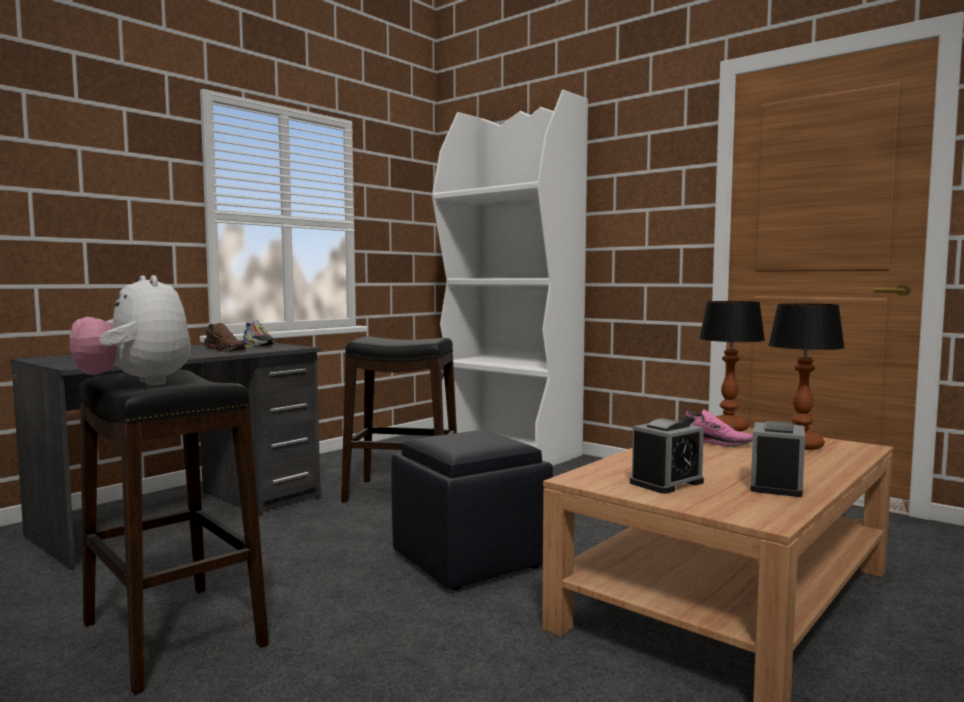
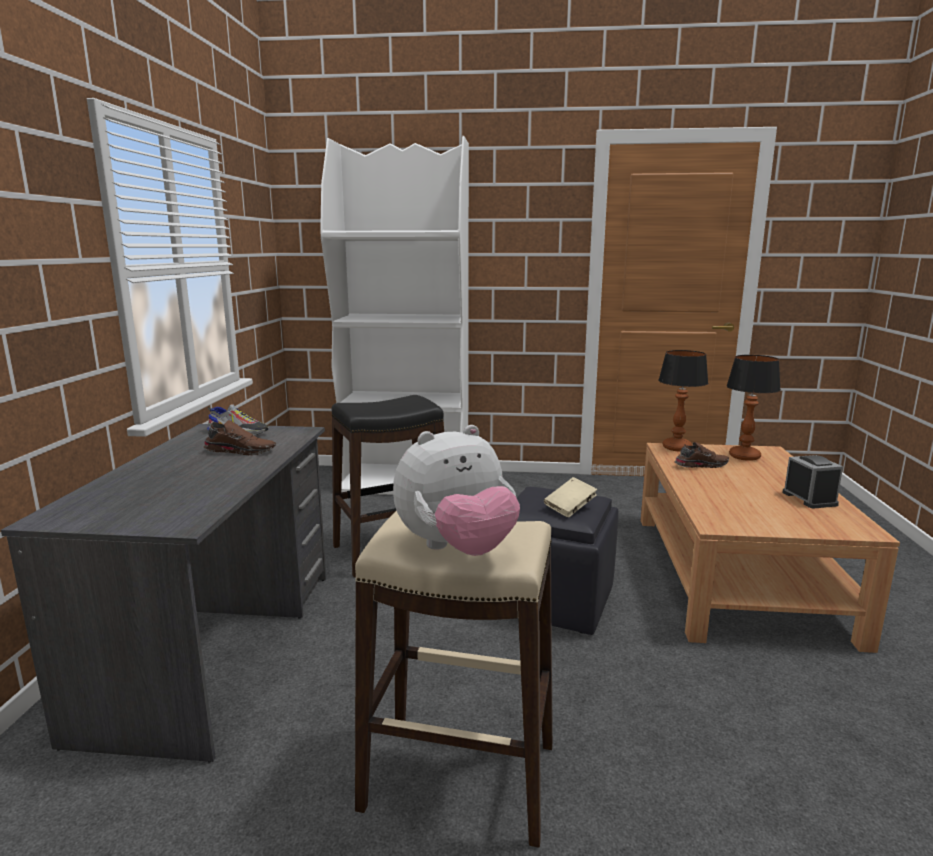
camera: 35 degrees left, 10 degrees up
(136, 384) = (457, 549): plush toy -> plush toy turned 45 degrees counterclockwise
(174, 634) = (461, 776): black stool -> beige stool
(467, 444) = (570, 508): none -> beige book
(666, 482) = (762, 513): alarm clock -> none
(714, 442) = (700, 465): pink shoe -> brown shoe

